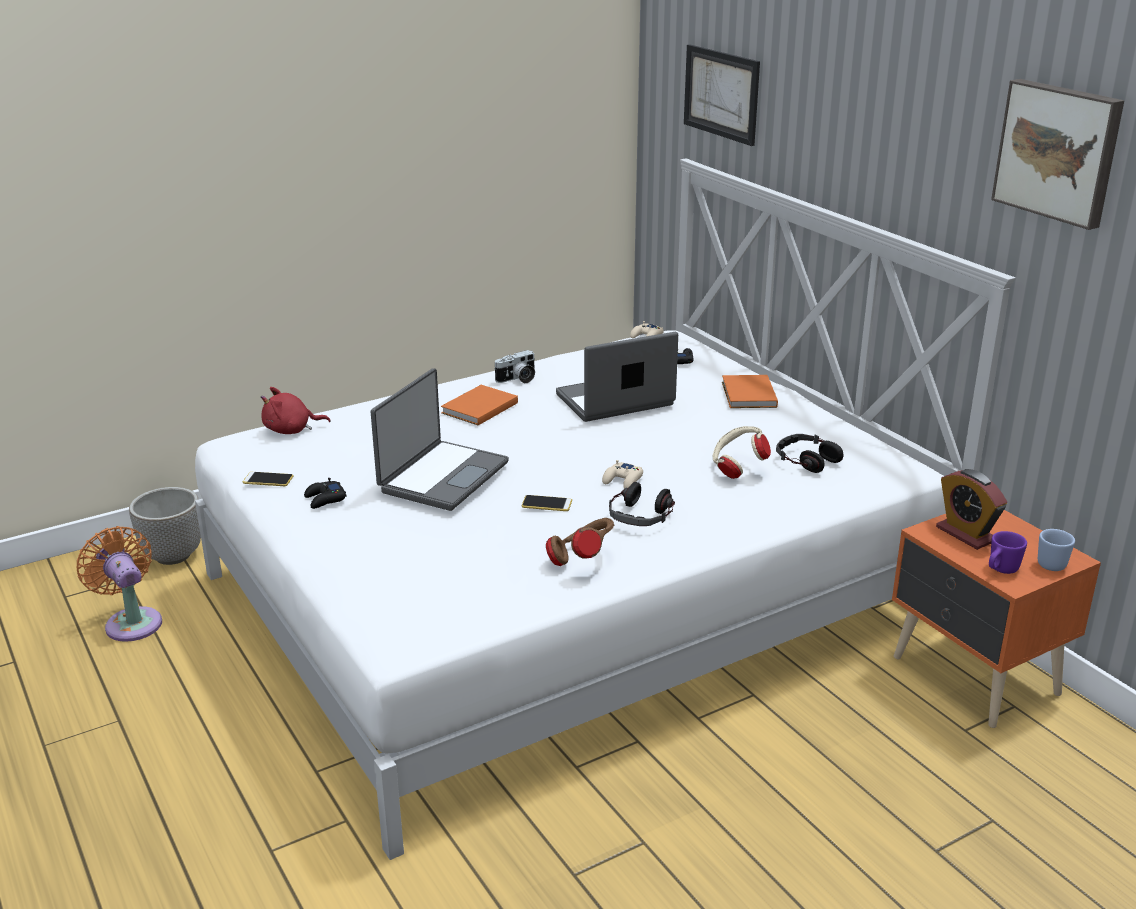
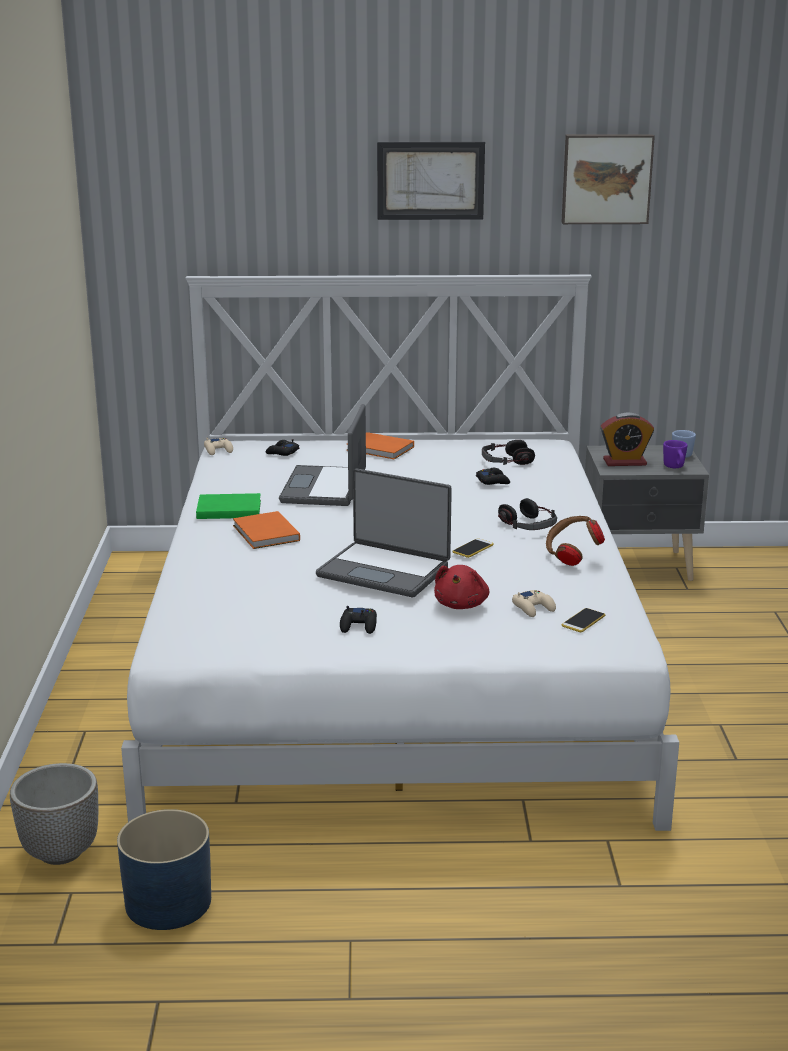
camera: 60 degrees left, 5 degrees down
(131, 622) = (169, 903): orange fan -> blue planter
(268, 480) = (286, 643): phone -> phone (583, 621)
(291, 430) = (189, 615): red plush toy -> red plush toy (461, 604)
(442, 476) = (385, 571): laptop -> laptop turned 150 degrees clockwise
(518, 379) = (227, 509): camera -> green book
(623, 480) = (467, 517): beige game controller -> beige game controller (533, 608)
(721, 94) = (224, 206): picture -> picture (430, 180)
(738, 468) = (493, 481): beige headphones -> black game controller
(975, 678) = (639, 567): orange nightstand -> grey nightstand

